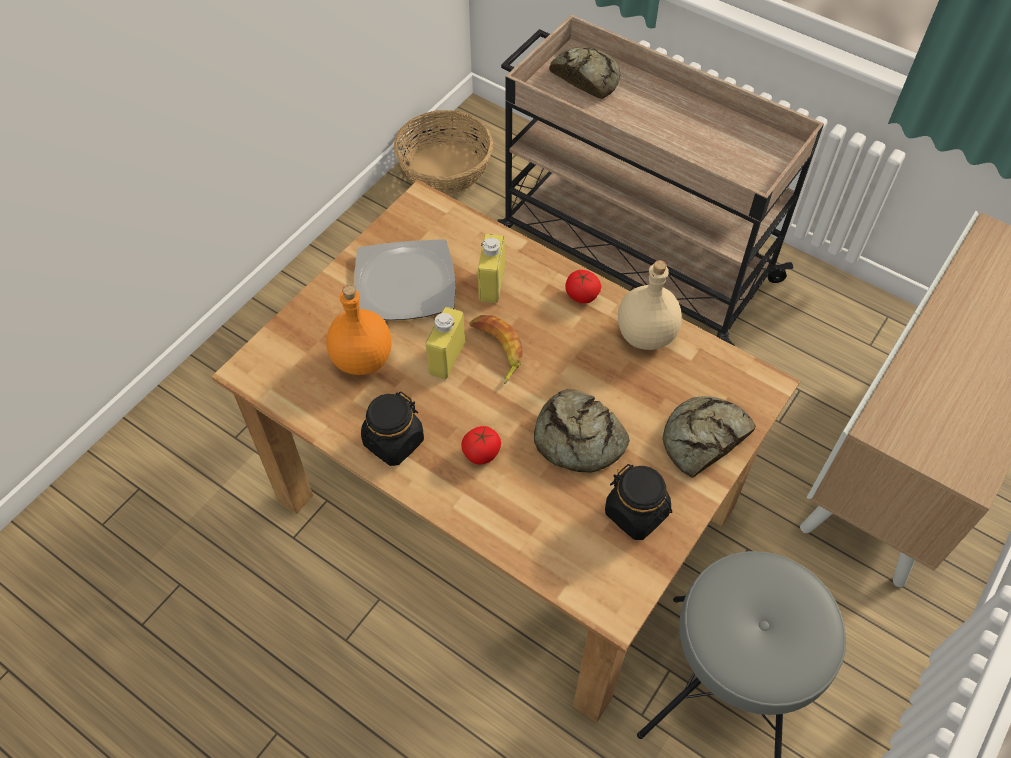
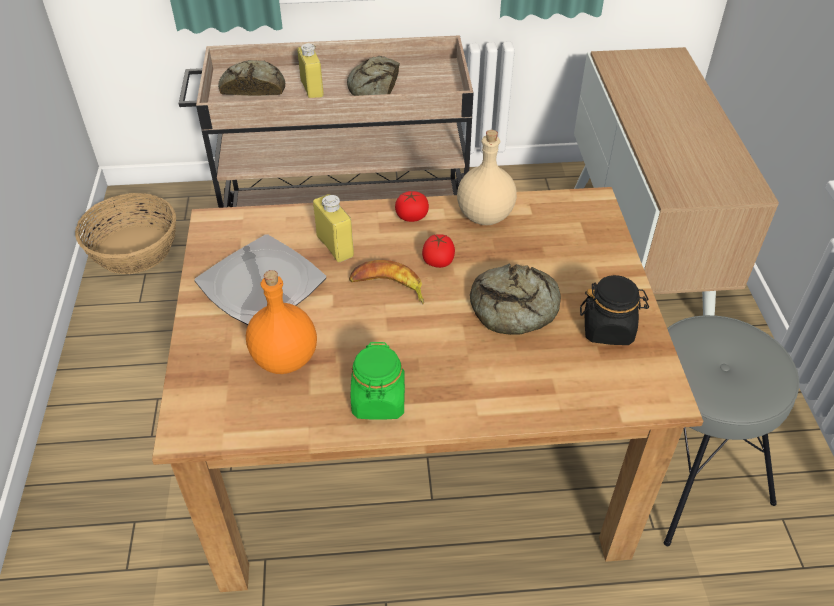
camera: 40 degrees left, 10 degrees down
(393, 442) = (378, 401): black jar -> green jar
(447, 358) = (356, 316): yellow bottle -> yellow bottle (312, 89)
(481, 452) = (457, 363): tomato -> tomato (438, 261)
(703, 439) = (595, 255): bread -> bread (374, 87)

